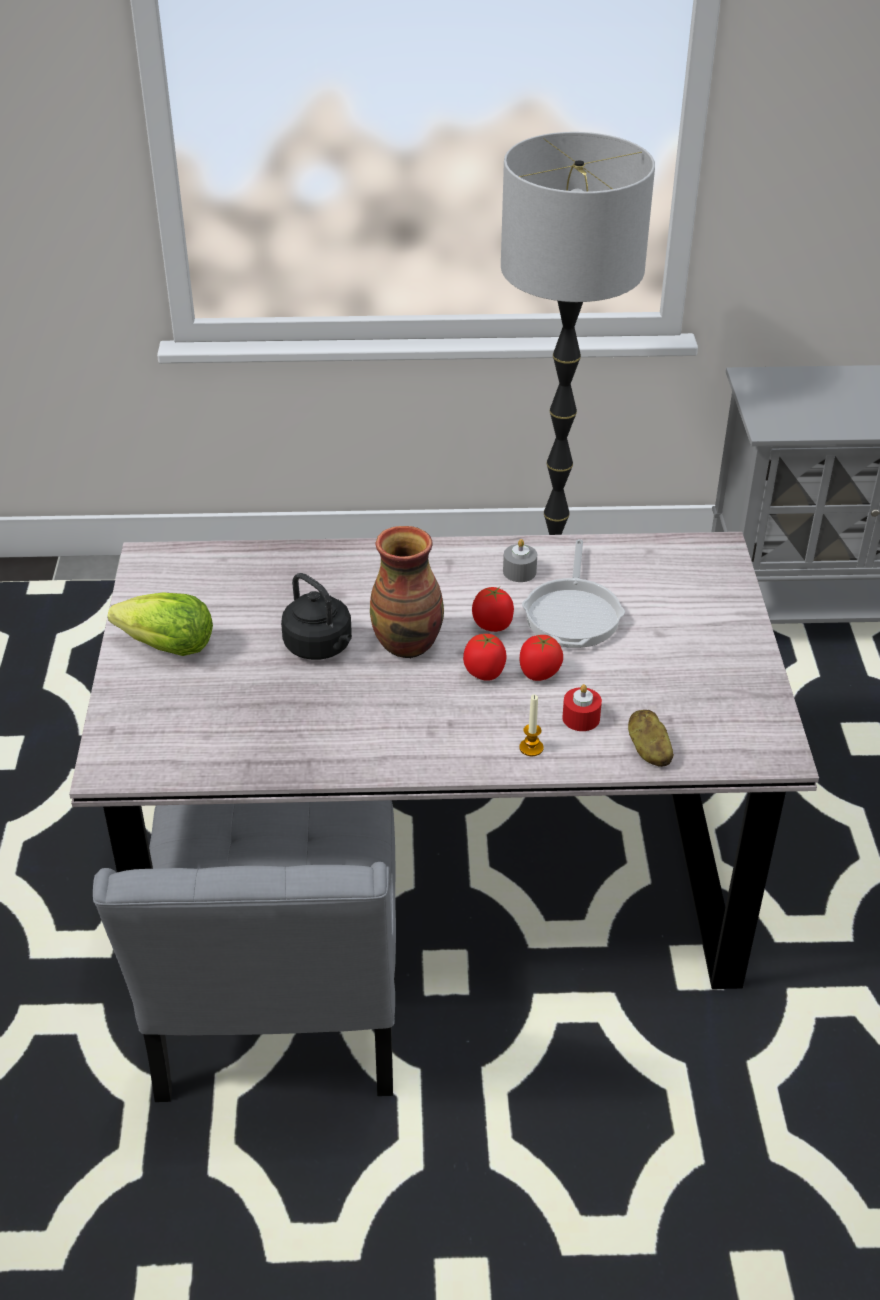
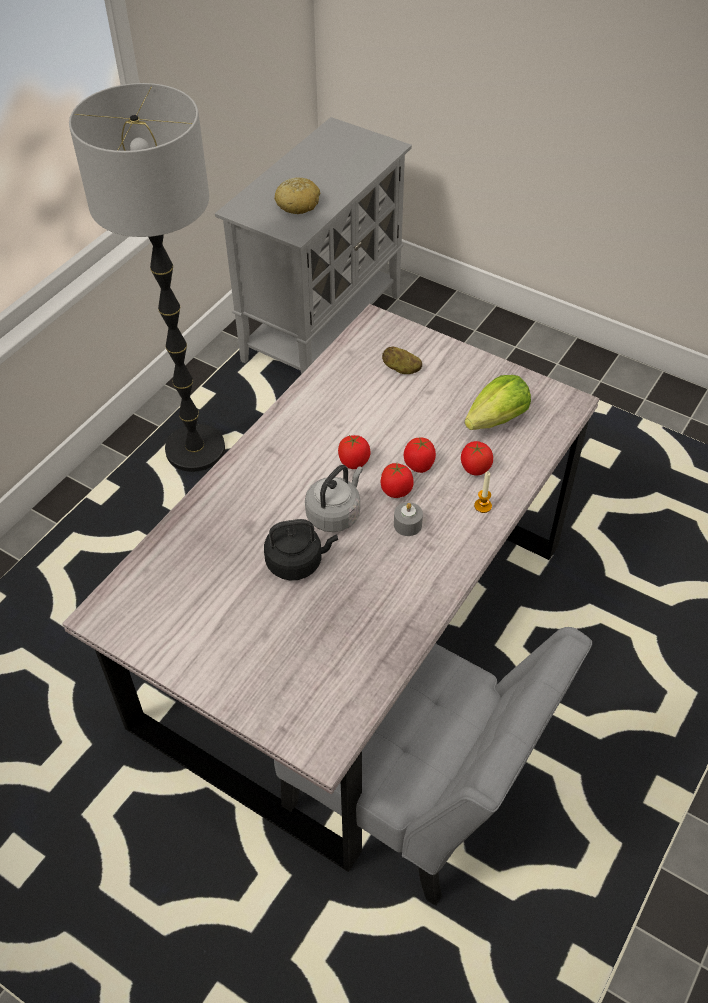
camera: 55 degrees left, 10 degrees up
(168, 647) = (219, 651): lettuce -> lettuce (497, 420)
(408, 643) = (335, 513): vase -> grey kettle
(519, 571) = (313, 421): grey candle -> grey candle (407, 524)
(573, 613) = (377, 418): frying pan -> none
(581, 718) = (475, 468): red candle -> tomato
(648, 751) = (526, 455): potato -> potato (401, 369)
(817, 408) = (298, 204): none -> bread

